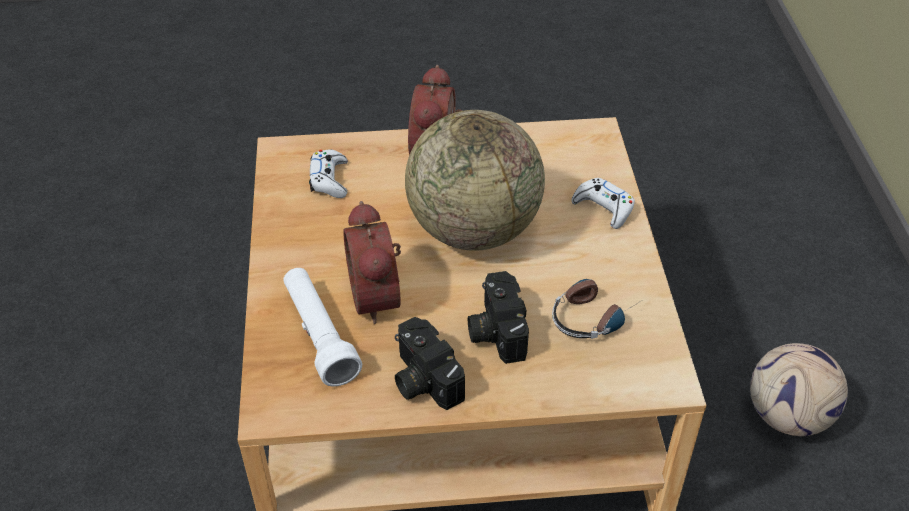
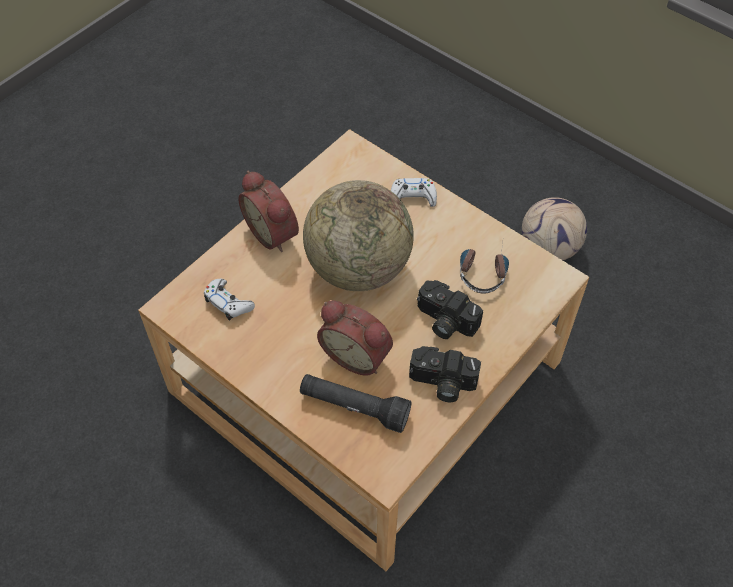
camera: 45 degrees left, 10 degrees up
(319, 335) = (354, 407): white flashlight -> black flashlight

